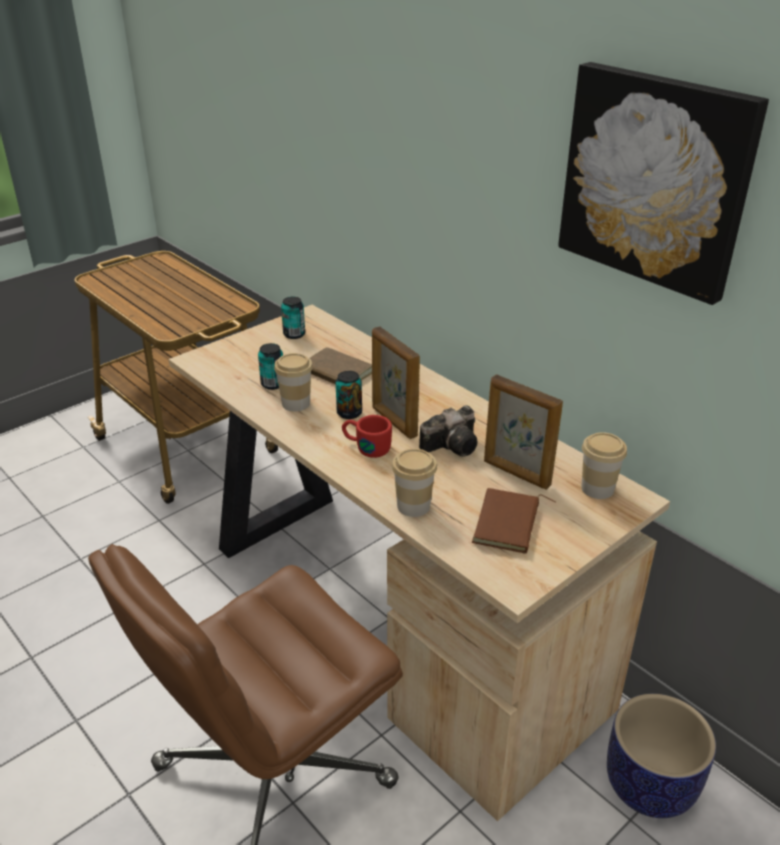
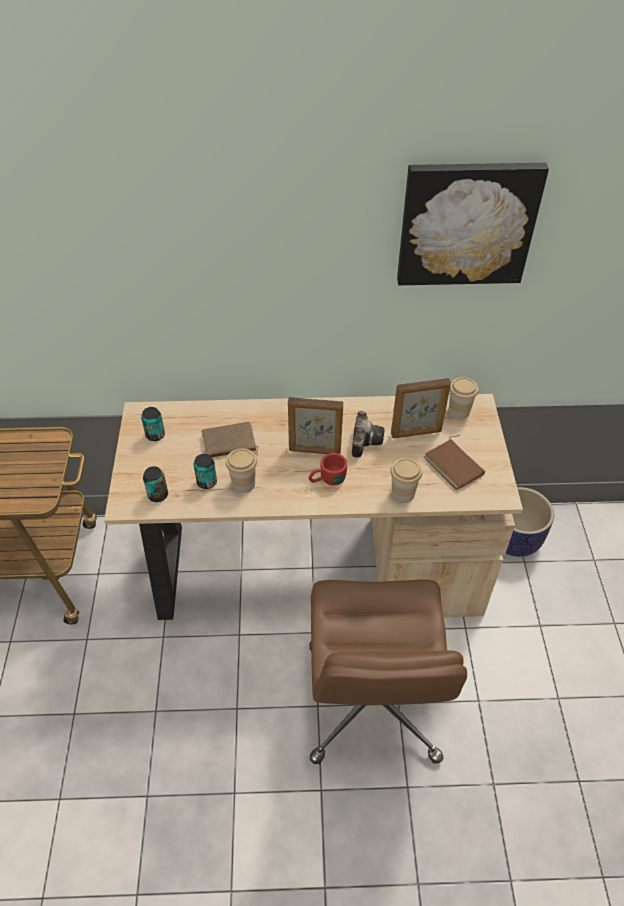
camera: 50 degrees left, 15 degrees up
(349, 413) = (283, 465): can -> can (158, 495)

